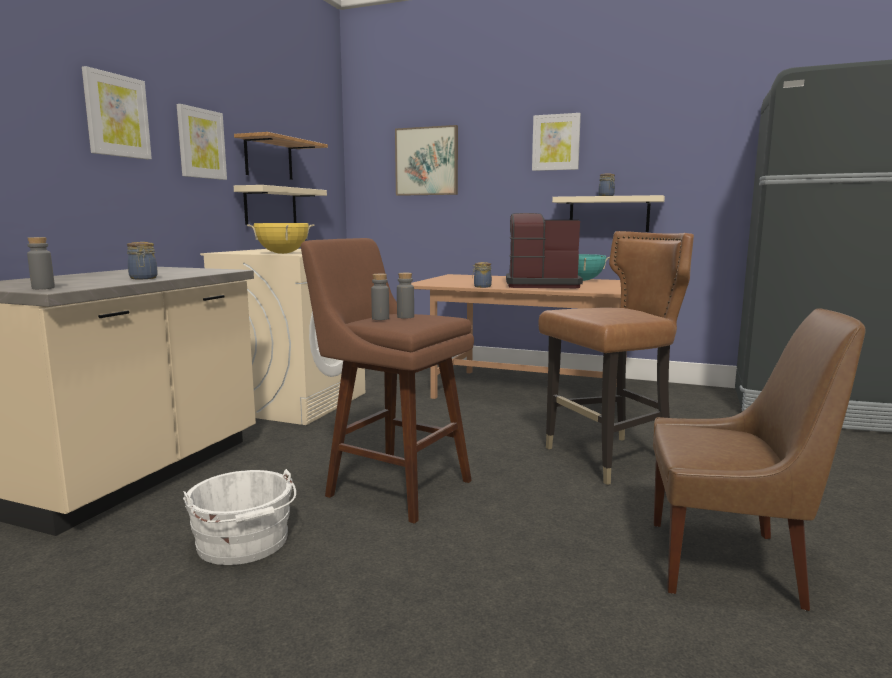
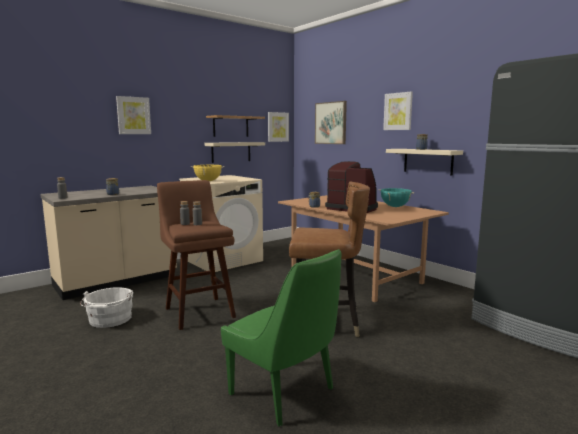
camera: 30 degrees right, 0 degrees up
(201, 143) = (183, 123): picture -> picture (278, 127)
(730, 563) = (284, 393): brown chair -> green chair

